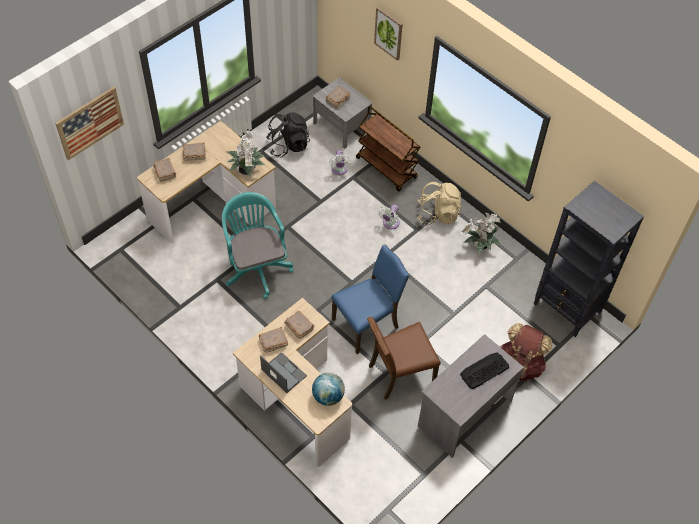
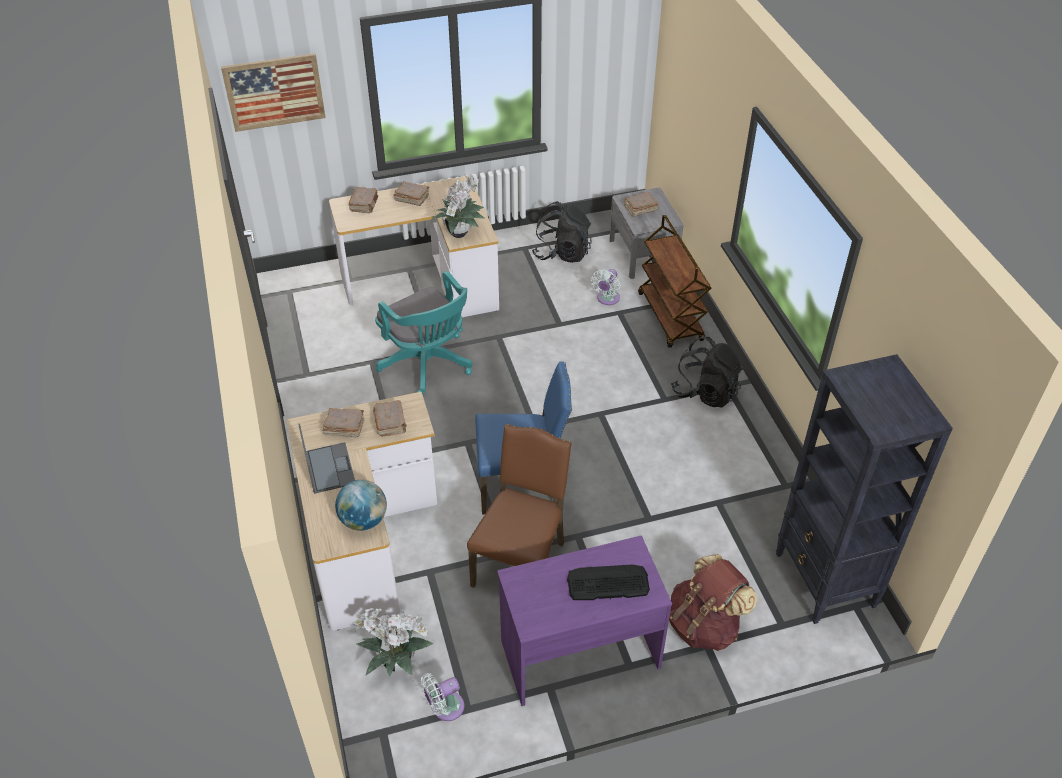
camera: 30 degrees right, 10 degrees down
(256, 266) = (428, 365): turquoise office chair -> turquoise office chair turned 135 degrees clockwise
(389, 33) = (711, 109): picture -> none
(390, 224) = (632, 380): white fan -> white fan (445, 708)
(399, 374) = (521, 563): brown chair -> brown chair turned 105 degrees clockwise
(438, 214) = (705, 392): beige backpack -> black backpack
(463, 413) = (579, 653): grey desk -> purple desk
(479, 246) = (739, 450): potted plant -> potted plant (395, 662)

